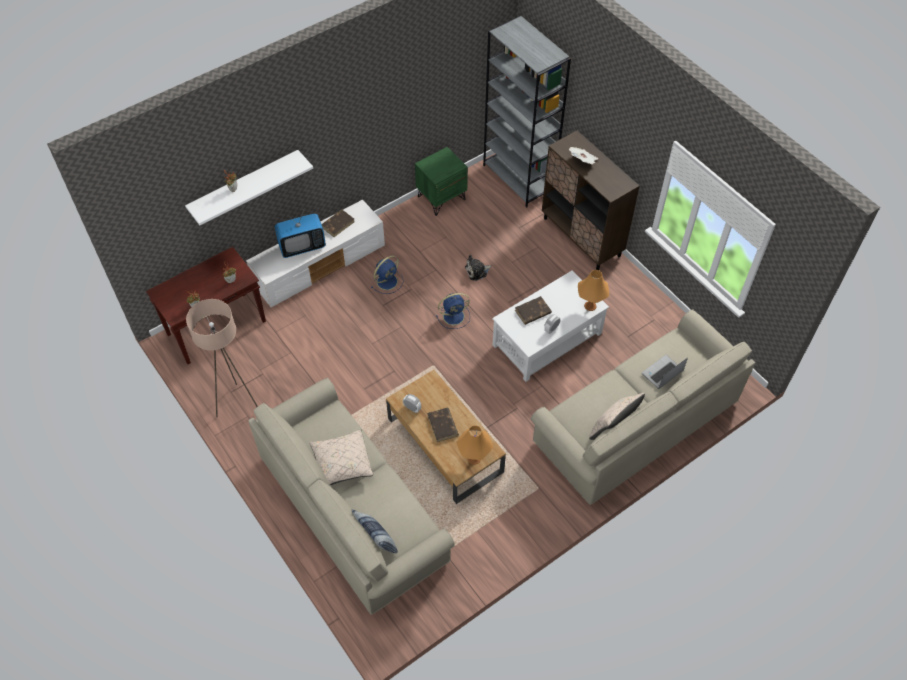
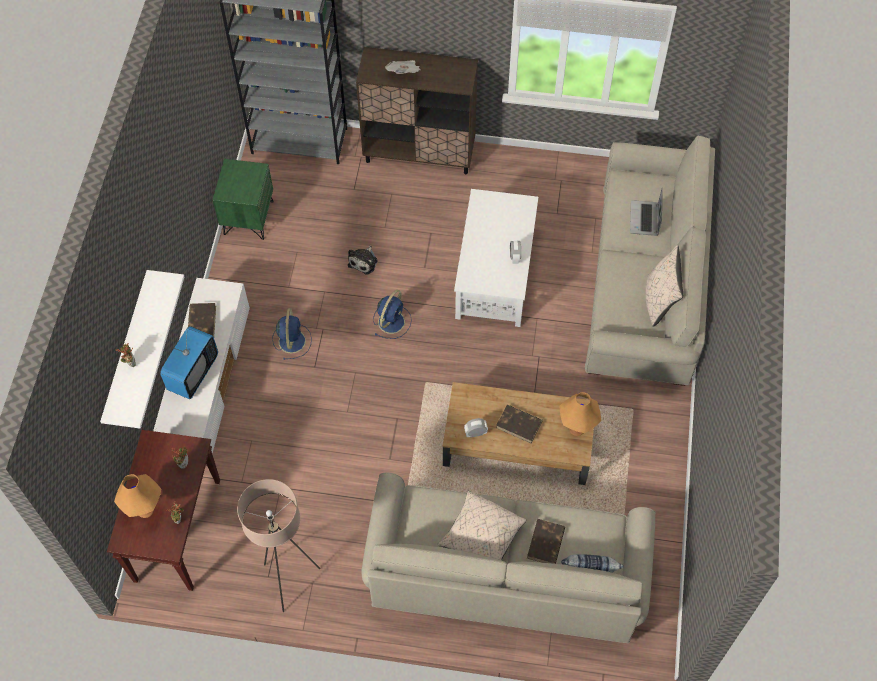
camera: 45 degrees left, 5 degrees up
(532, 312) = (482, 255): brown book -> brown book (545, 543)
(590, 306) = (522, 208): orange table lamp -> orange table lamp (145, 509)

